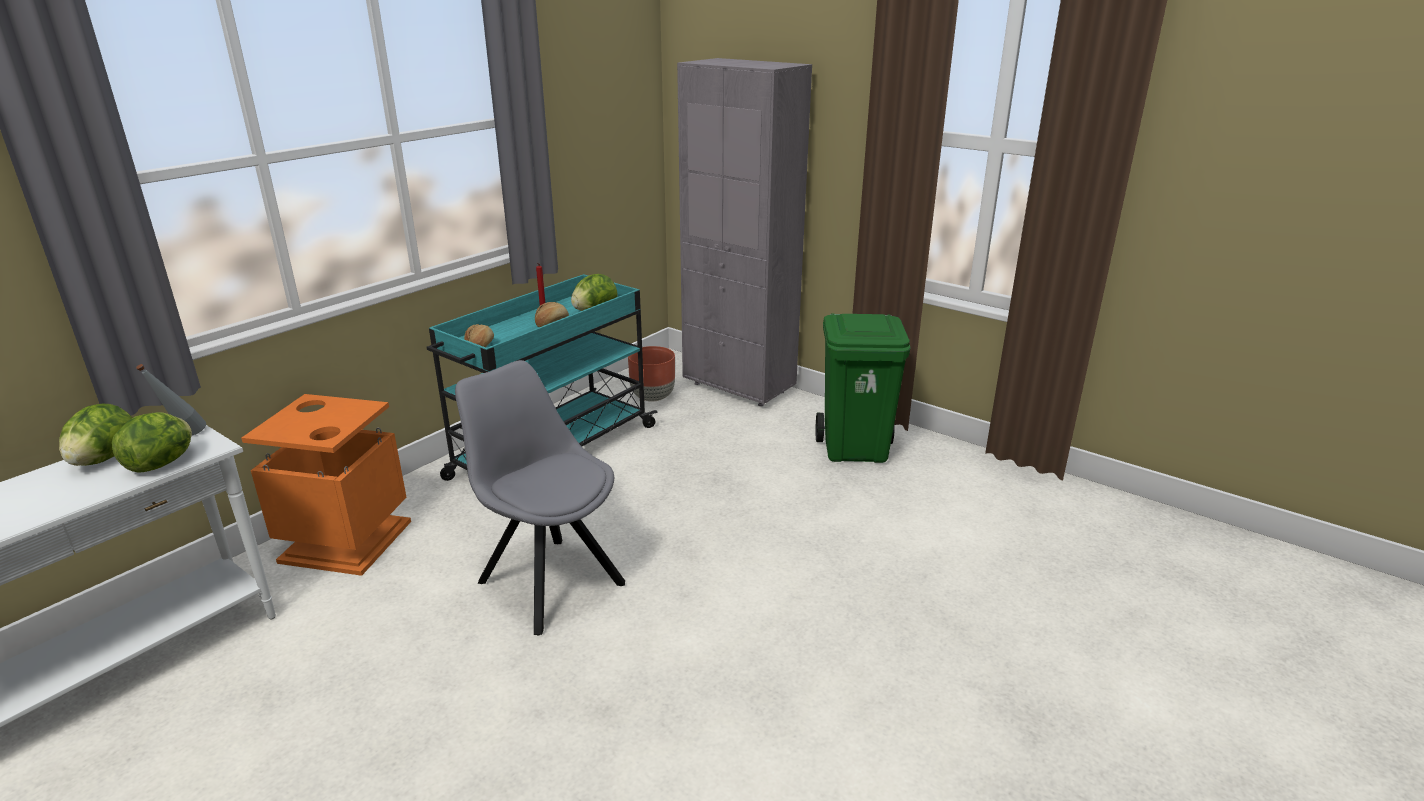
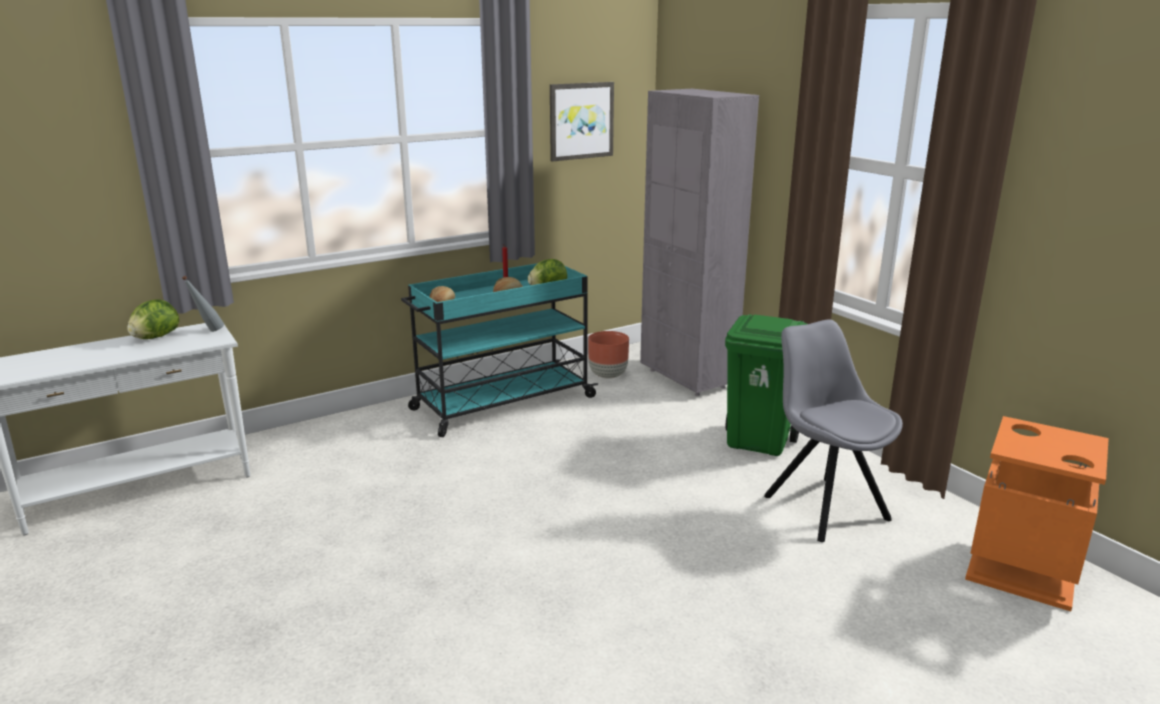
camera: 20 degrees right, 5 degrees down
(162, 463) = (185, 345): lettuce -> none
(346, 541) = (321, 438): orange trash can -> orange trash can (1020, 569)
(549, 583) = (443, 492): grey chair -> grey chair (824, 507)
(591, 102) = (581, 121): none -> picture

